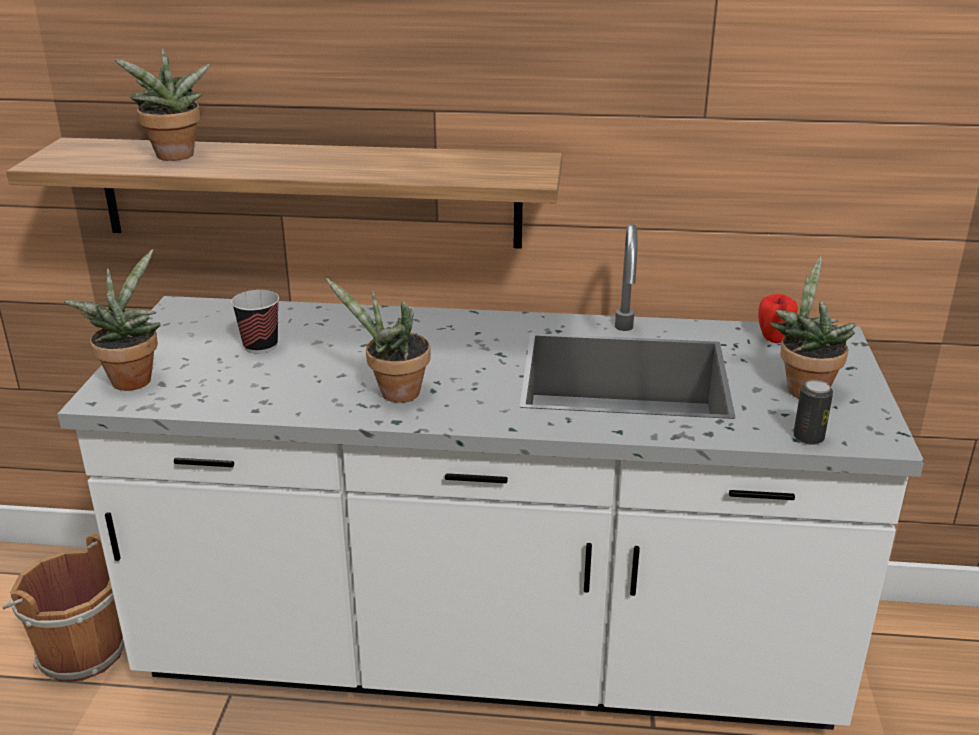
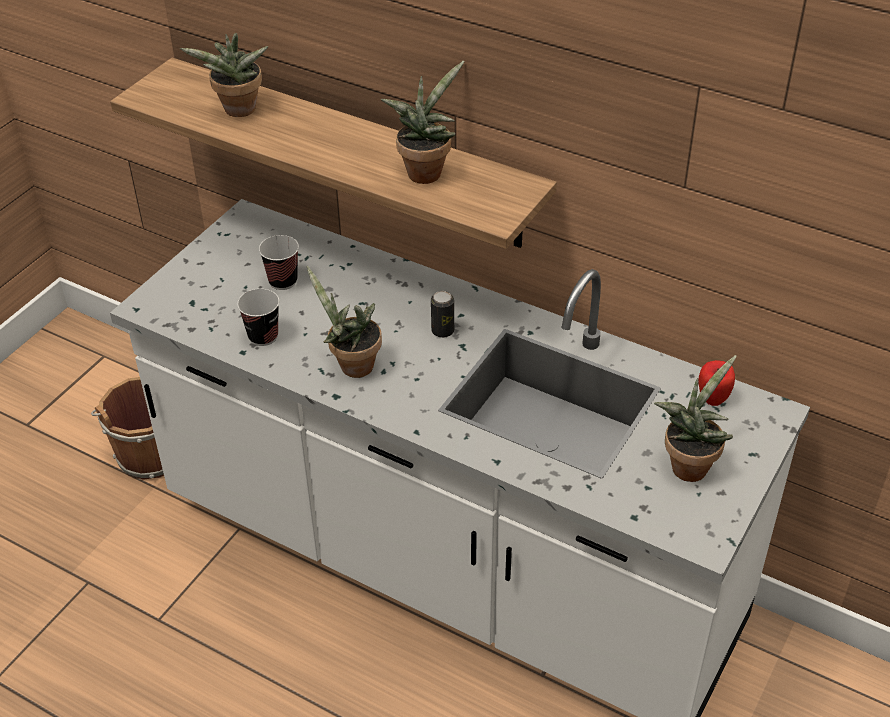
camera: 25 degrees right, 15 degrees up
(132, 378) = (174, 290): potted plant -> potted plant (425, 171)
(270, 392) = (263, 336): none -> cup
(808, 438) = (645, 519): can -> can (442, 331)

